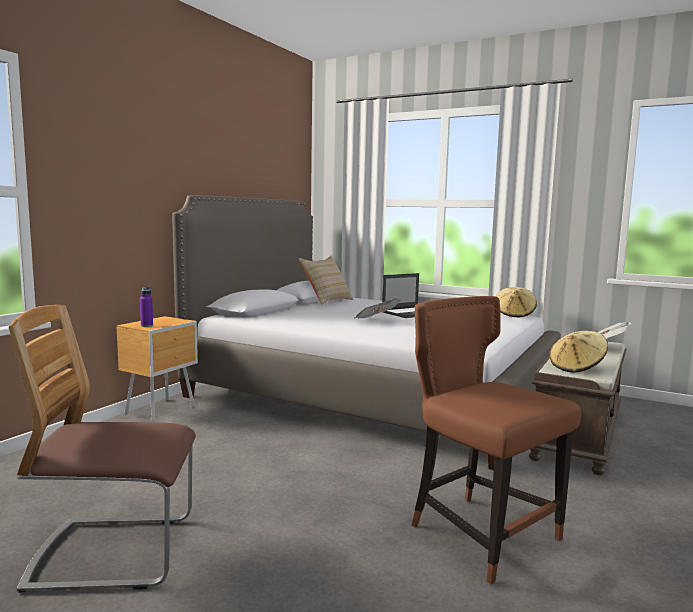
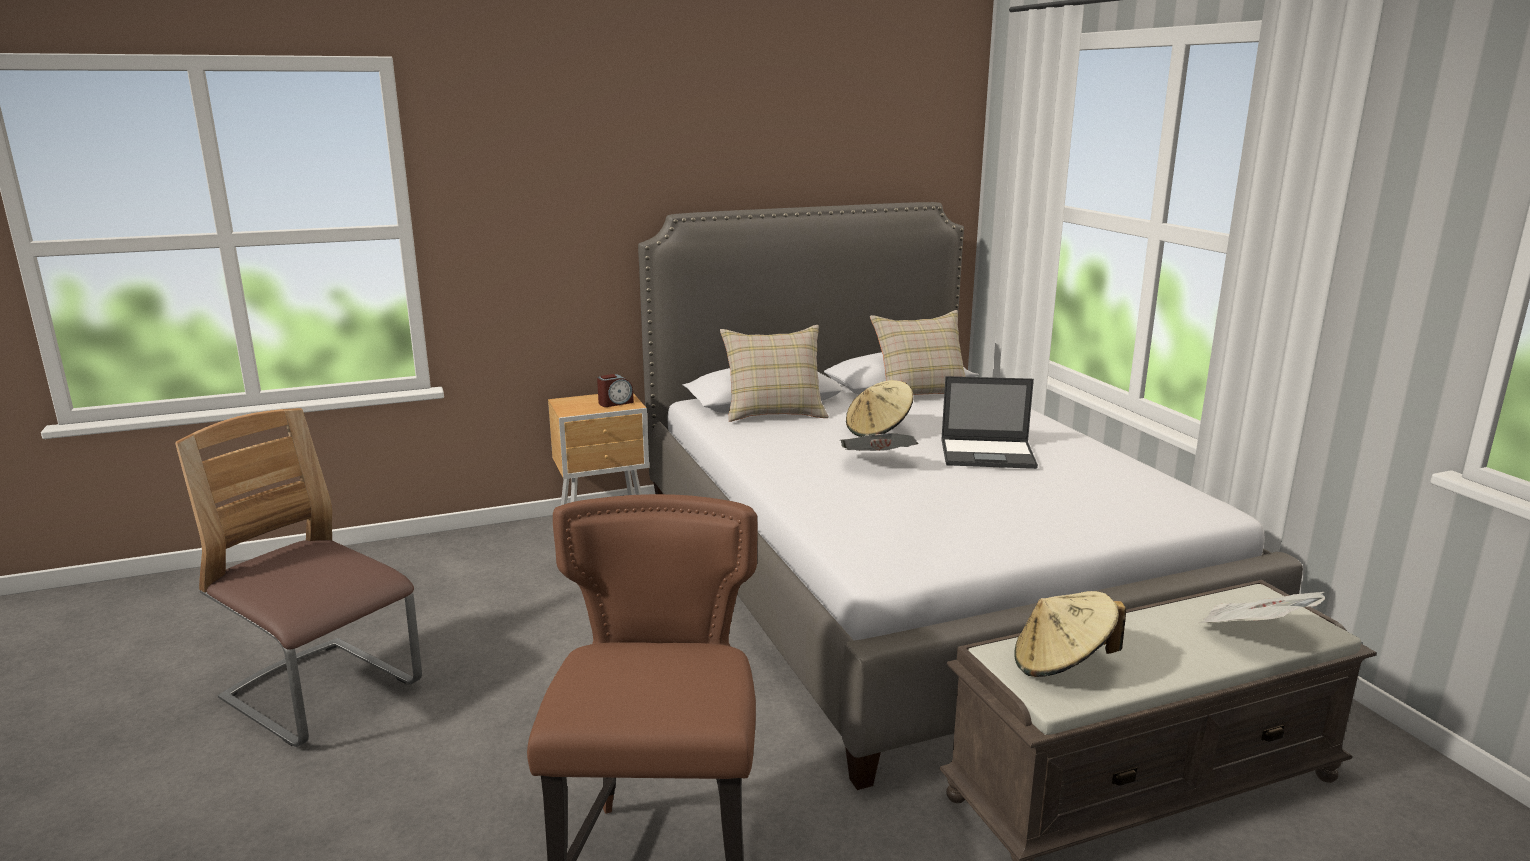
camera: 40 degrees right, 10 degrees up
(147, 326) = (573, 407): purple bottle -> none
(170, 321) = (615, 403): none -> alarm clock
(275, 314) = (774, 412): none -> beige pillow
(514, 314) = (1198, 501): beige hat -> beige hat (878, 430)

